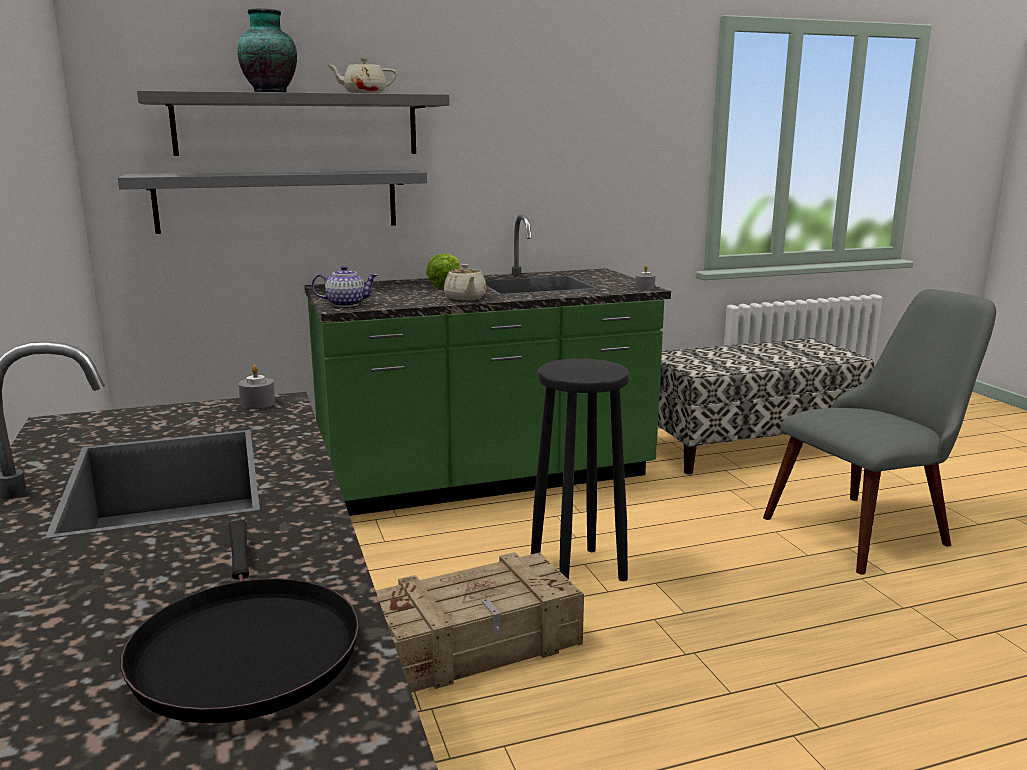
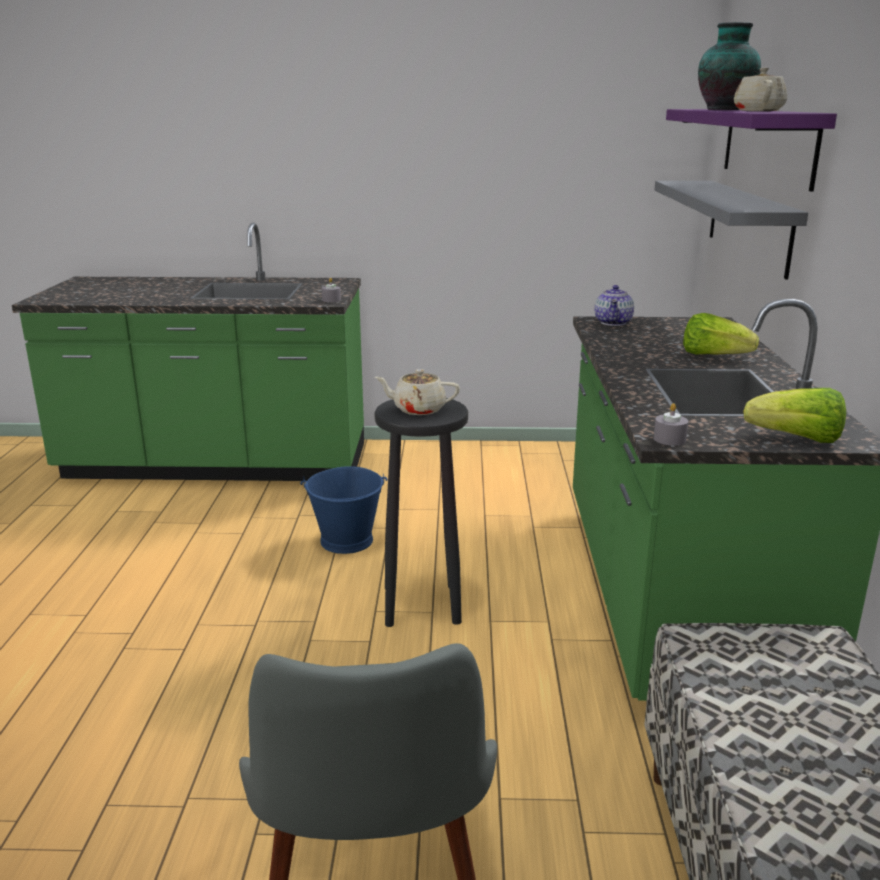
camera: 110 degrees right, 5 degrees up
(244, 649) = (96, 295): black frying pan -> none
(297, 125) = (768, 145): grey shelf -> purple shelf
(465, 298) = (625, 355): beige teapot -> beige teapot (418, 409)
(477, 645) = (347, 541): crate -> blue bucket
(610, 276) = (796, 439): none -> lettuce

